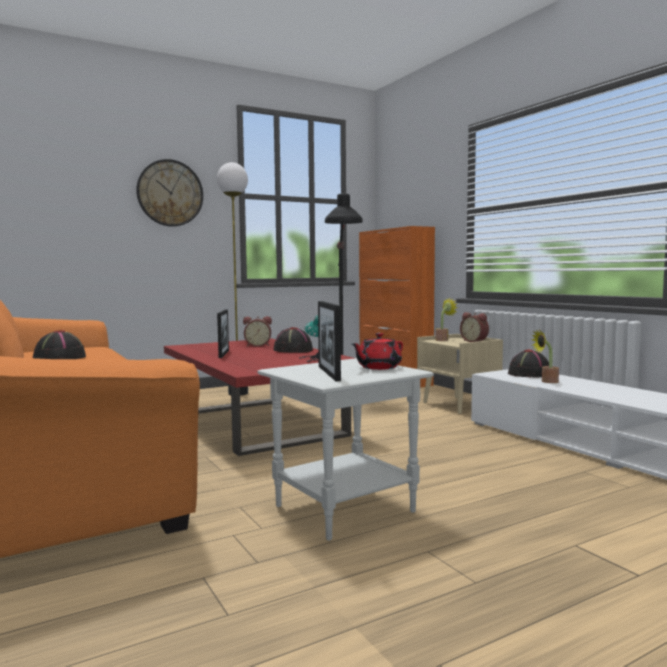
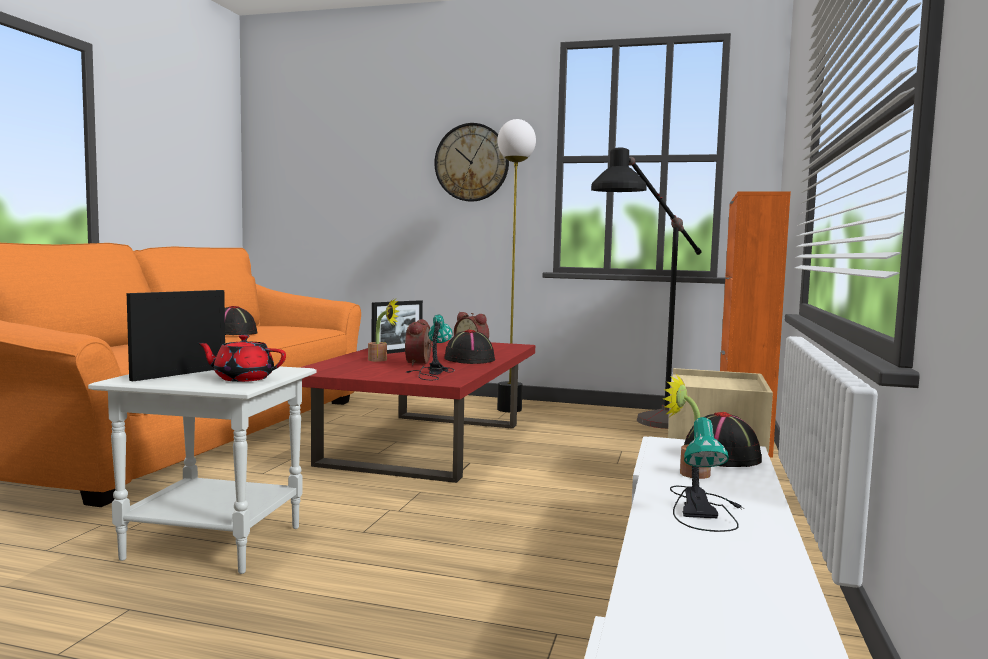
camera: 45 degrees right, 0 degrees up
(443, 340) = (710, 379): potted plant -> potted plant (381, 360)
(475, 341) = (743, 389): alarm clock -> alarm clock (421, 363)
(601, 391) = (701, 509): none -> table lamp

